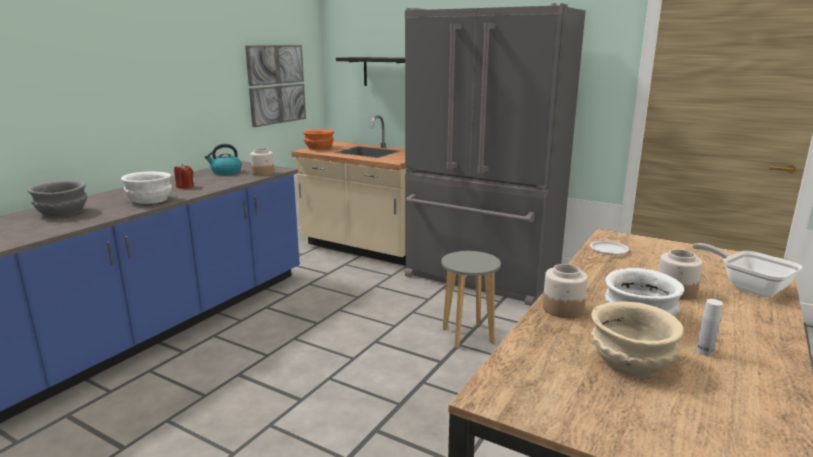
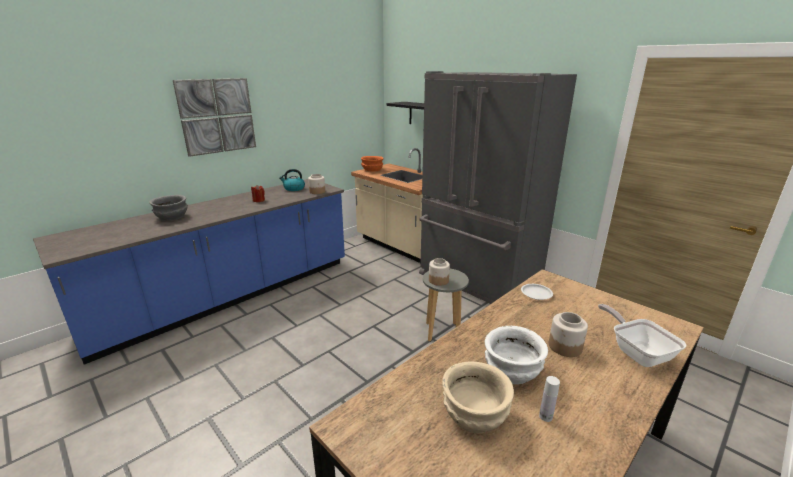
camera: 15 degrees right, 5 degrees up
(149, 200) = (229, 211): white bowl -> none
(276, 84) = (342, 122): picture -> picture (217, 116)
(562, 309) = (455, 349): jar -> jar (438, 280)

